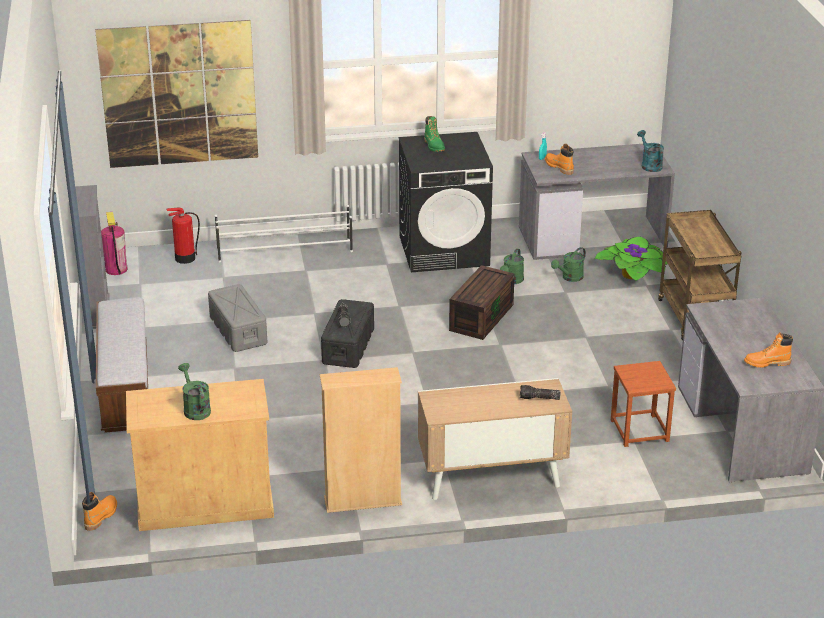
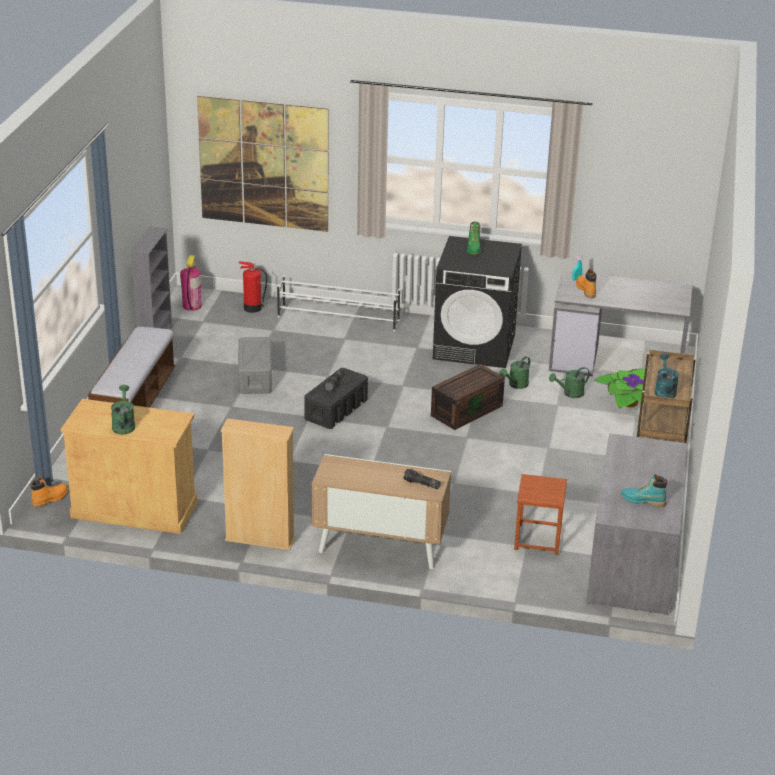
camera: 20 degrees right, 0 degrees up
(649, 165) = (671, 304): turquoise watering can -> turquoise watering can (664, 391)
(767, 363) = (642, 501): orange boot -> turquoise boot

